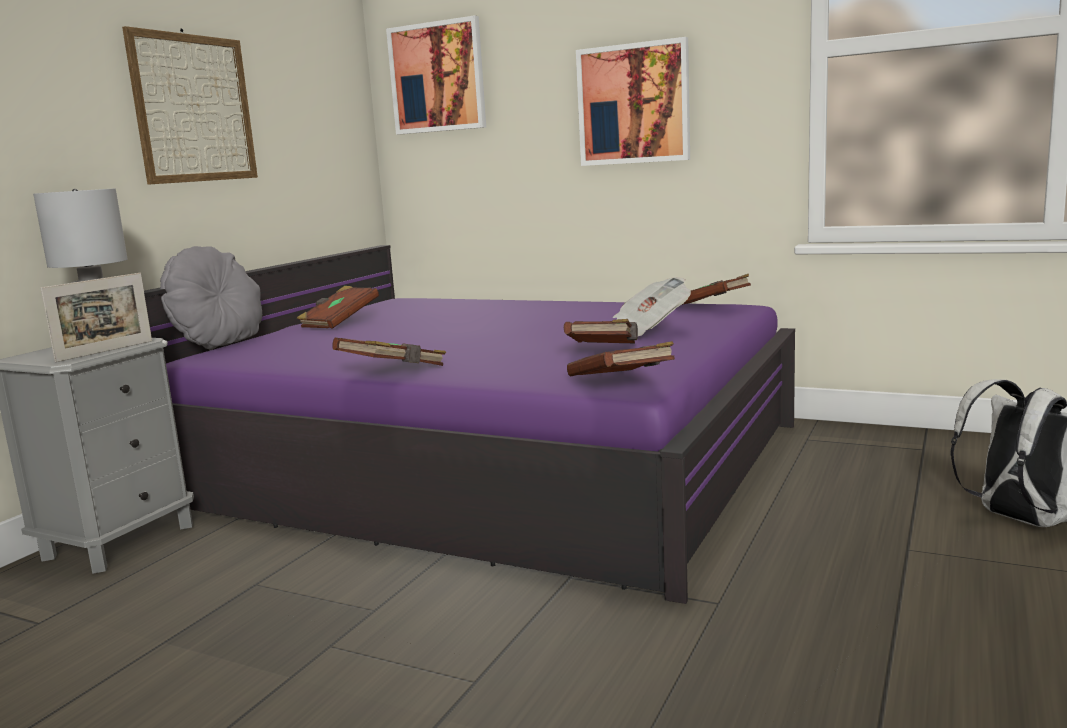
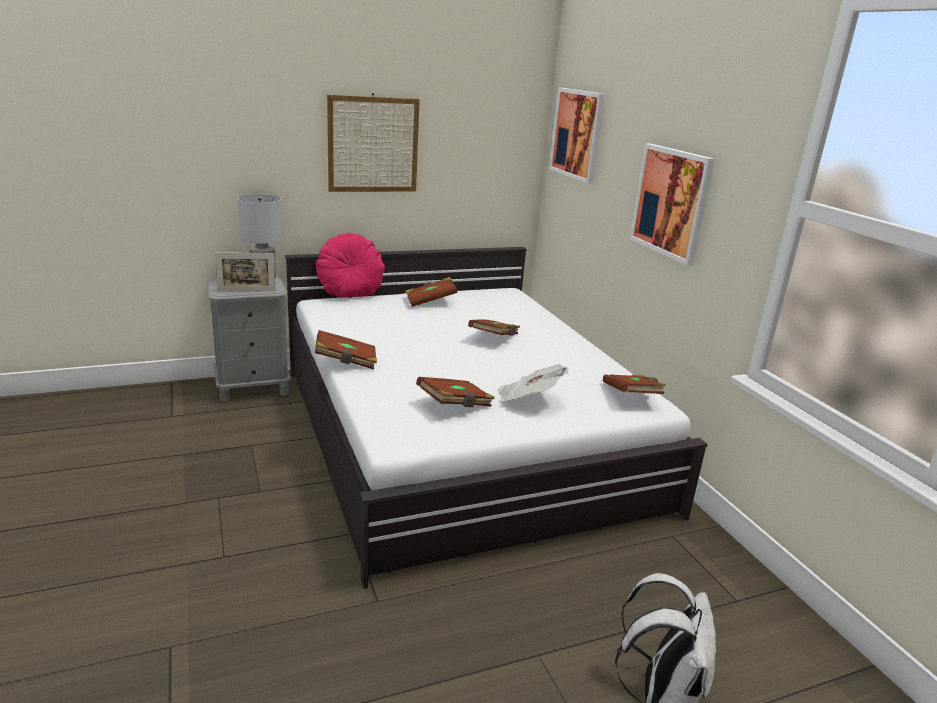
camera: 40 degrees right, 10 degrees up
(219, 344) = (350, 295): grey pillow -> pink pillow
(490, 464) = (459, 434): purple bed -> white bed
(621, 384) = (388, 437): brown book -> brown book (494, 338)

